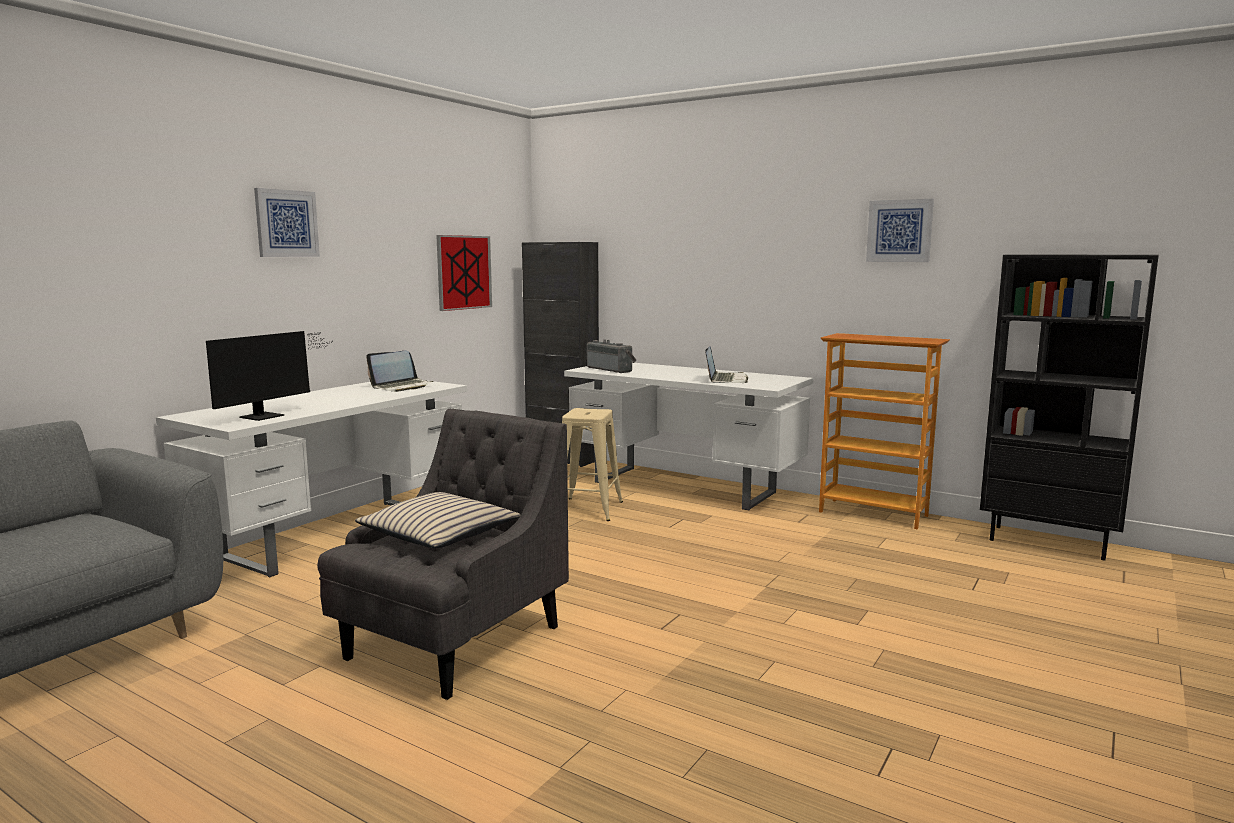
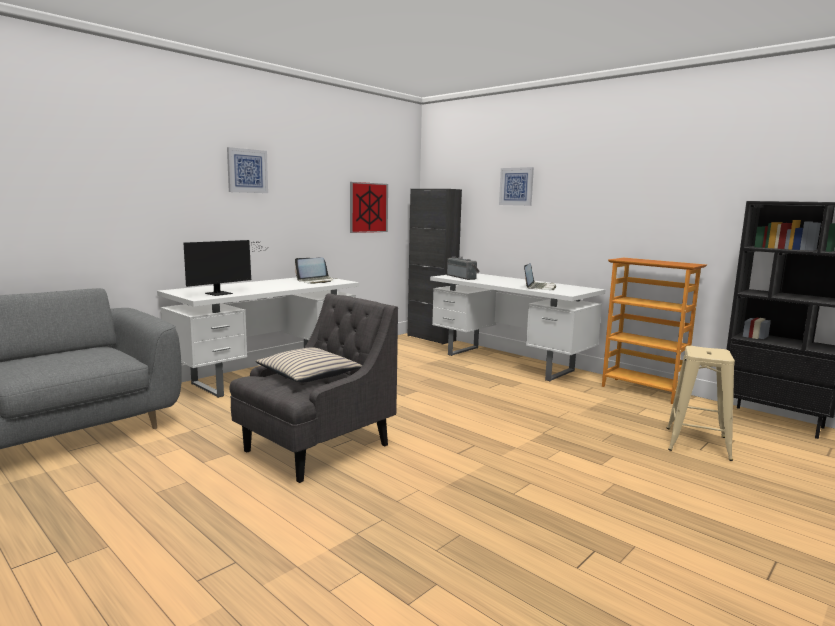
camera: 10 degrees right, 0 degrees up
(588, 509) = (436, 372): beige stool -> beige stool (697, 443)
(899, 231) = (673, 183): picture -> picture (516, 186)

